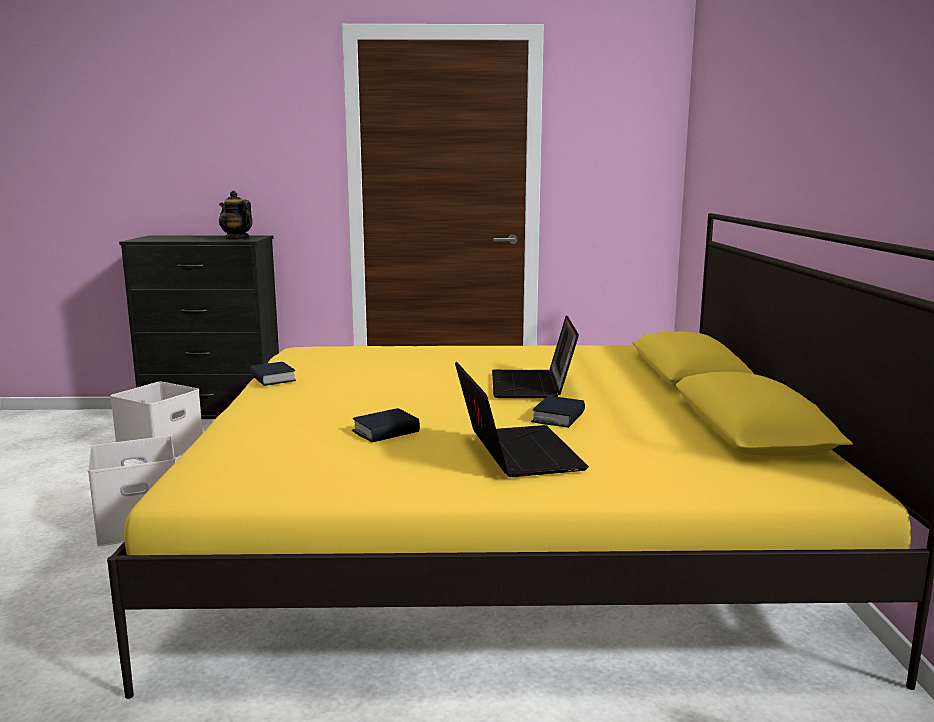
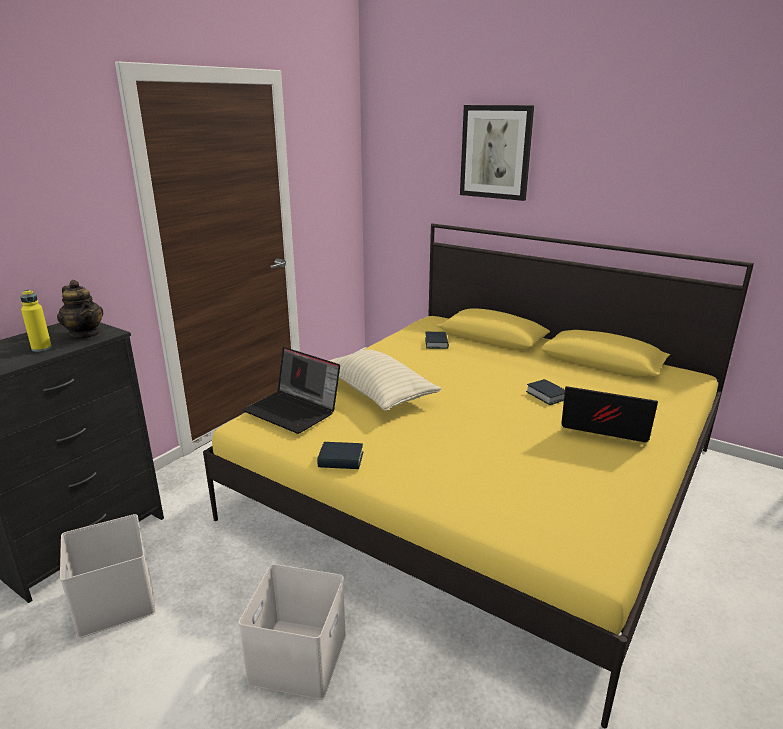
camera: 55 degrees left, 10 degrees up
(200, 239) = (41, 348): none -> yellow bottle
(236, 239) = (85, 334): teapot -> teapot turned 120 degrees counterclockwise
(386, 432) = (529, 453): book -> book (436, 343)
(425, 364) = (377, 393): none -> beige pillow
(533, 386) = (477, 380): laptop -> laptop (294, 411)
(760, 99) = (496, 152): none -> picture

